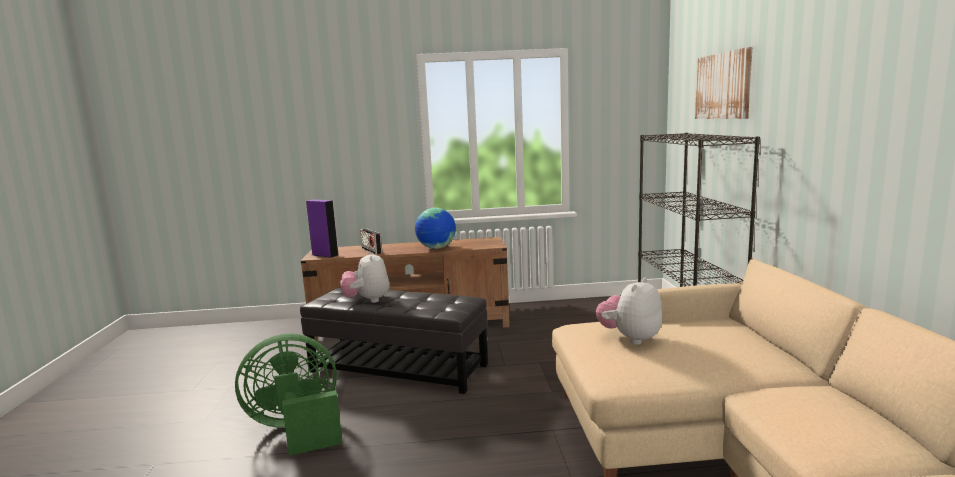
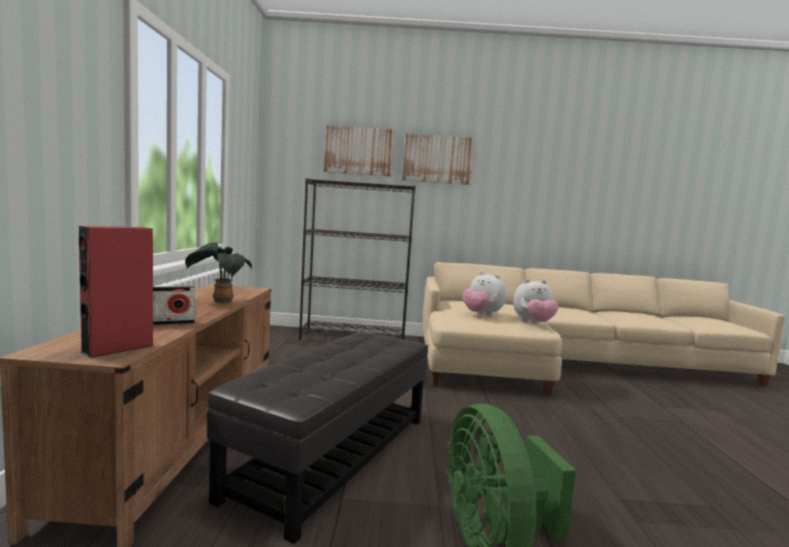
camera: 85 degrees left, 5 degrees down
(325, 255) = (118, 348): purple speaker -> red speaker
(367, 300) = (328, 371): plush toy -> plush toy (533, 323)
(436, 248) = (220, 302): globe -> potted plant
(793, 83) = (437, 159): none -> picture

